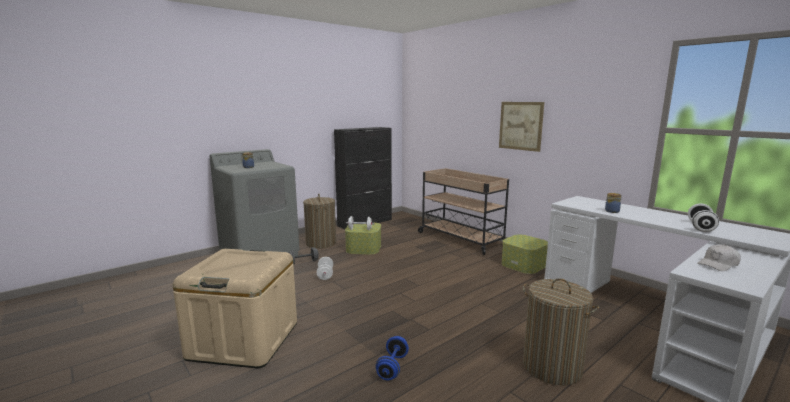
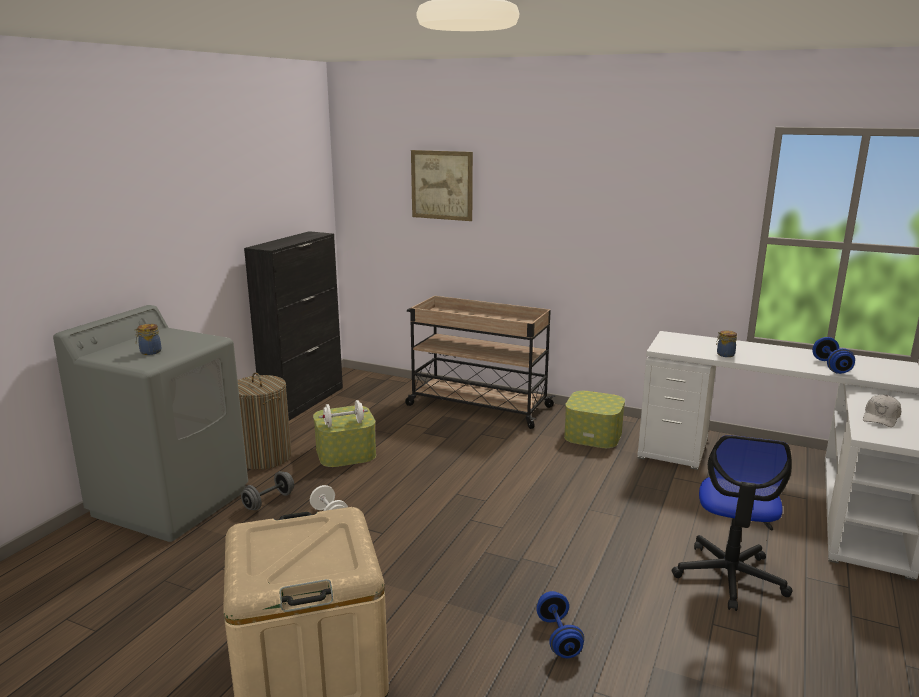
camera: 25 degrees left, 5 degrees up
(520, 126) = (562, 229): picture -> picture (442, 185)
(551, 367) = (729, 577): laundry basket -> office chair
(700, 227) = (831, 366): white dumbbell -> blue dumbbell

